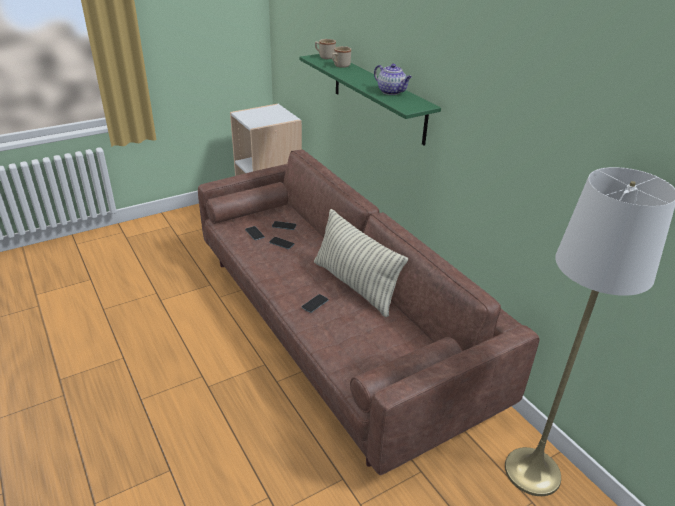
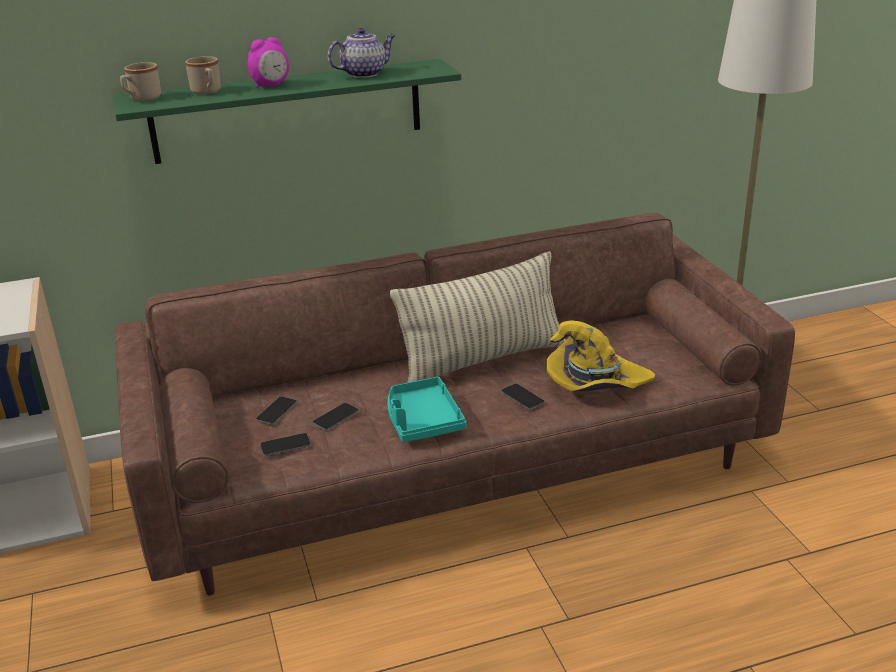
camera: 75 degrees left, 5 degrees down
(283, 270) = (422, 420): none -> turquoise tray
(339, 333) = (595, 382): none -> yellow hat
(357, 75) = (271, 85): none -> alarm clock

